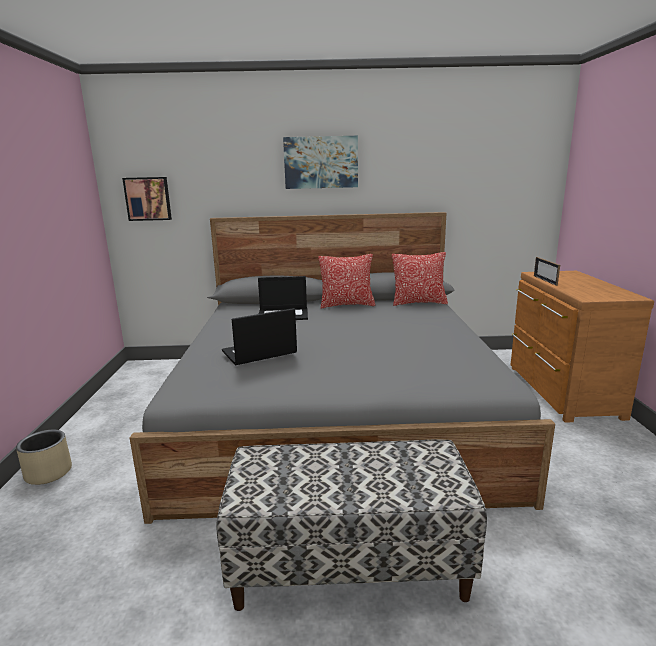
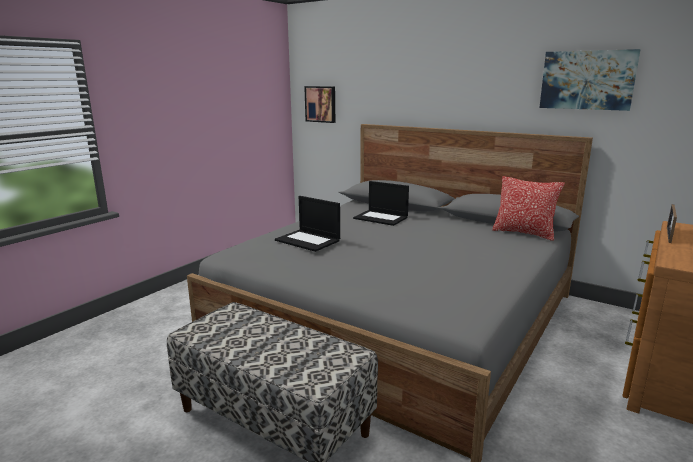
camera: 35 degrees right, 0 degrees up
(49, 473) = (182, 292): beige planter -> none
(258, 352) = (308, 240): laptop -> laptop turned 150 degrees counterclockwise
(321, 162) = (461, 77): picture -> picture (587, 80)
(347, 305) = (450, 221): pillow -> none

